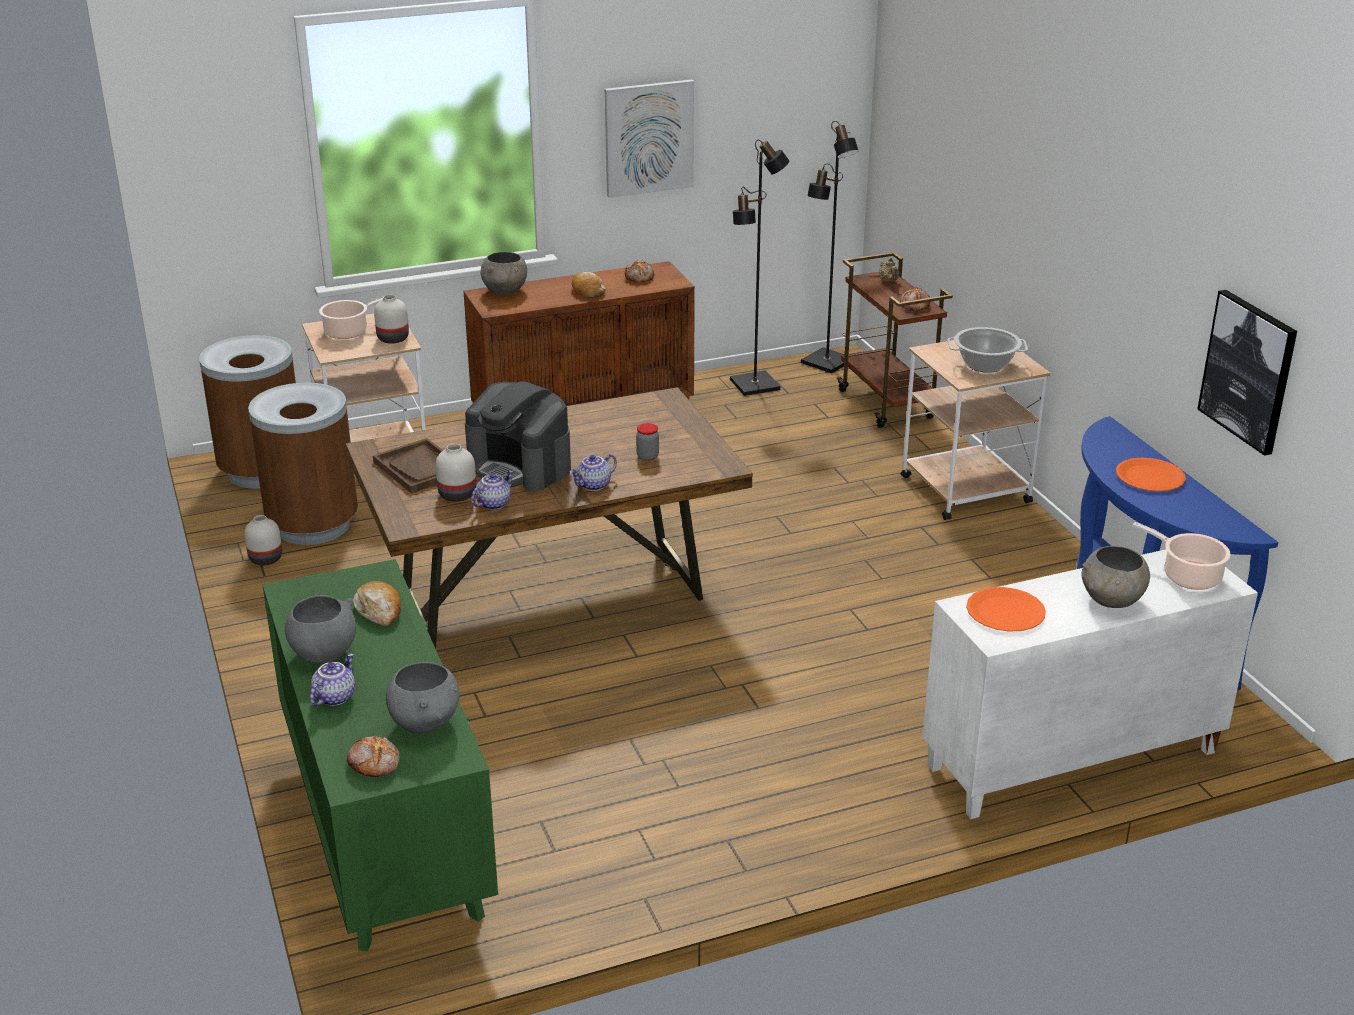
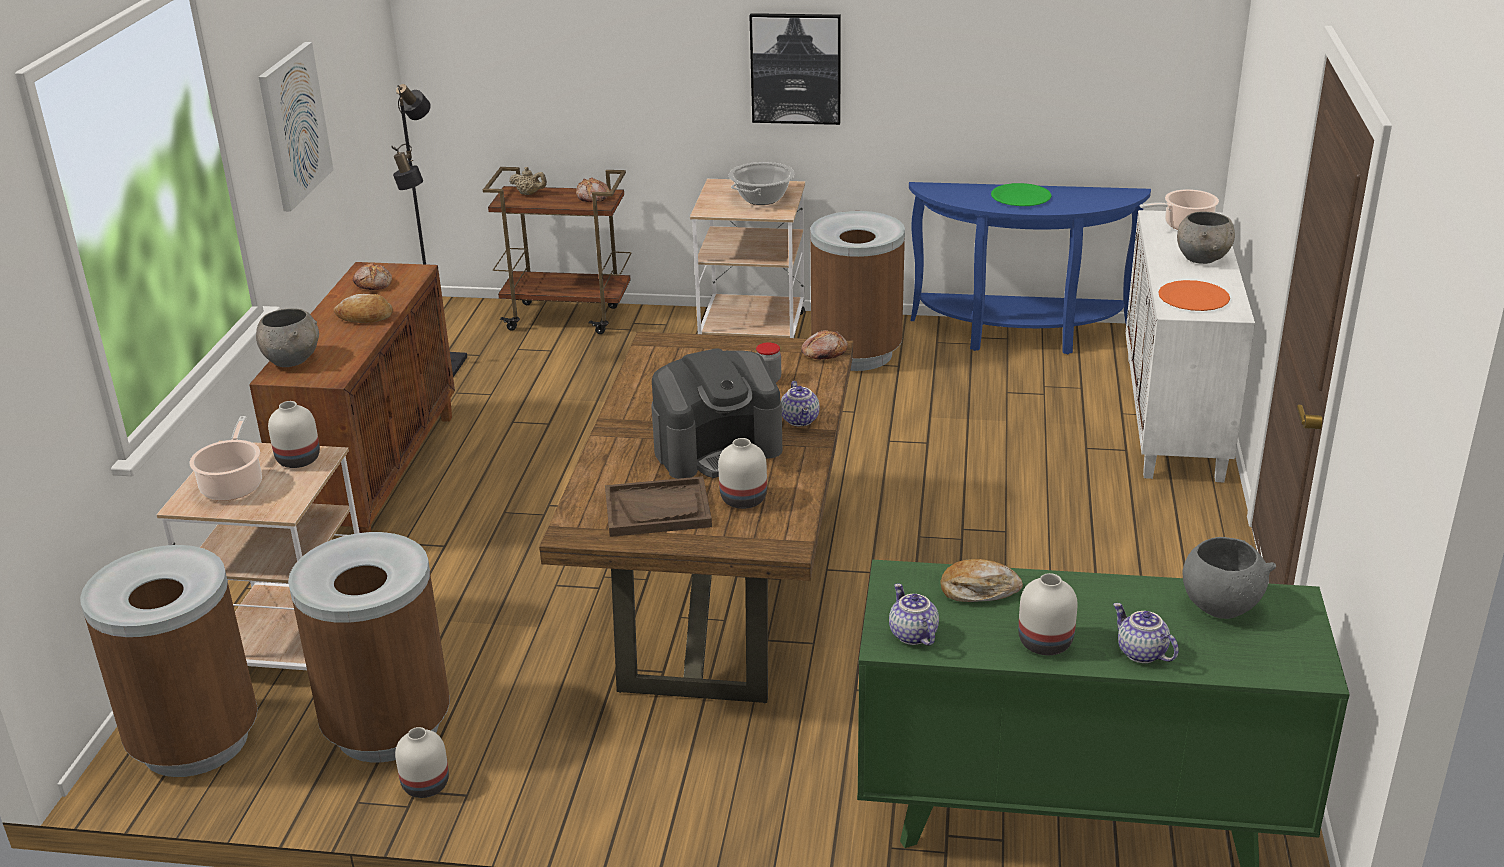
camera: 60 degrees left, 0 degrees up
(323, 653) = (1045, 644): grey bowl -> white vase
(374, 763) = (1281, 650): bread -> bread (823, 353)
(493, 503) = (784, 483): teapot -> teapot (911, 635)
(827, 361) = (445, 319): black floor lamp -> none
(987, 551) = (856, 354): none -> brown trash can
(1150, 477) = (1021, 197): orange plate -> green plate
(1248, 371) = (1078, 70): picture -> picture (796, 68)

